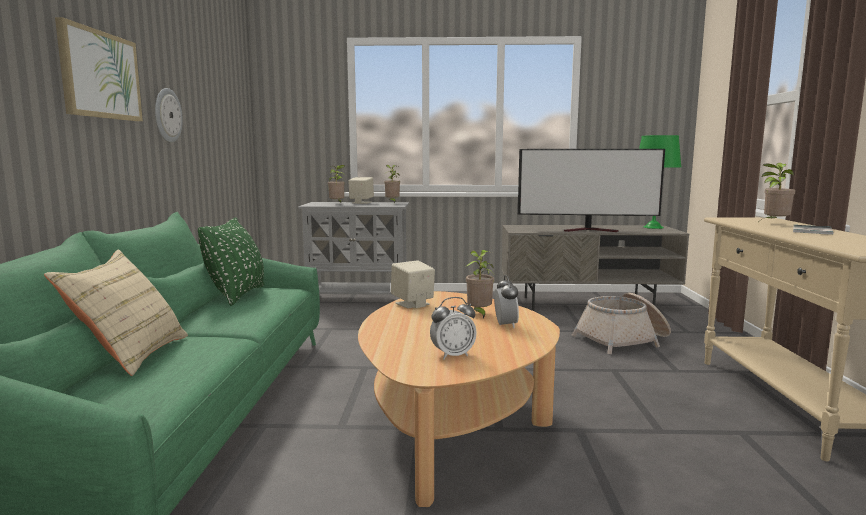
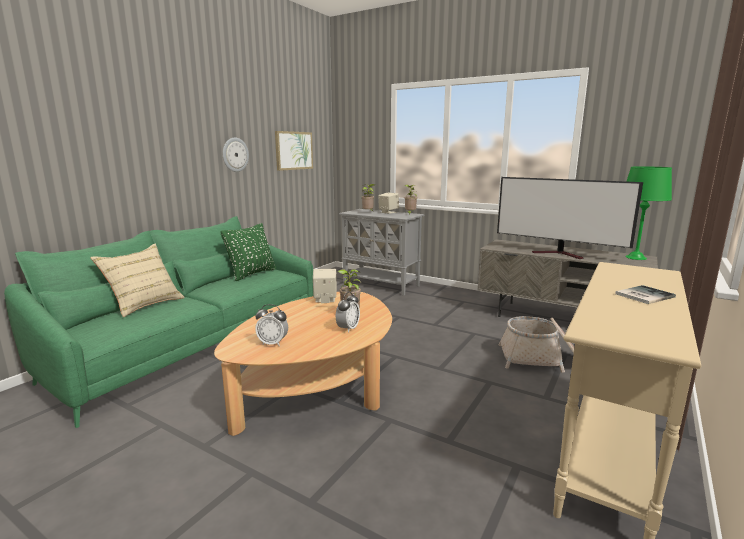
camera: 30 degrees right, 5 degrees up
(100, 75) = (174, 137): picture -> picture (293, 150)
(774, 224) = (638, 280): potted plant -> none

